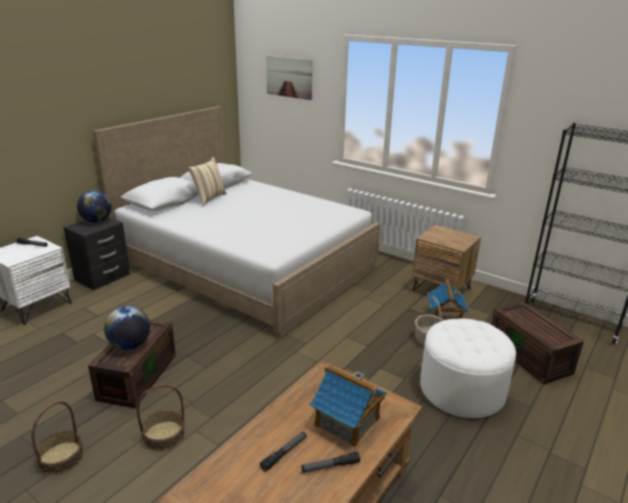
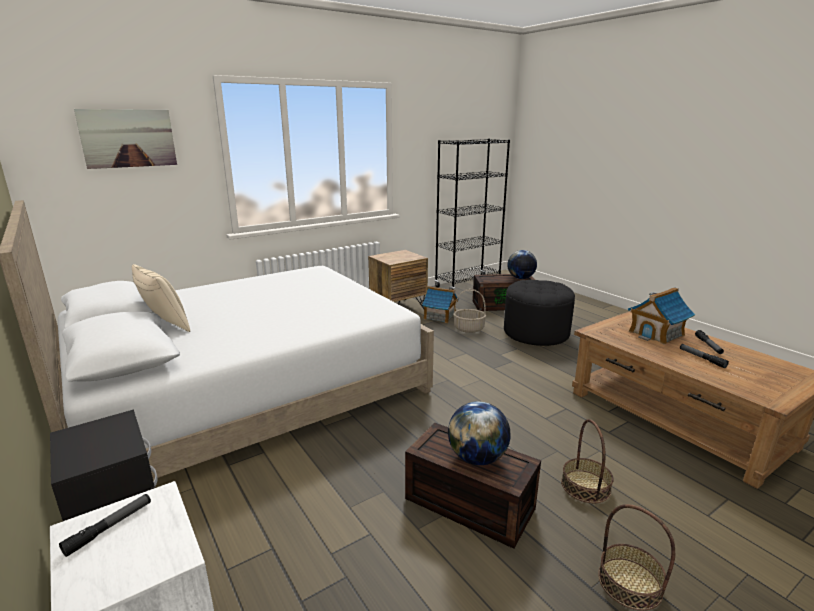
camera: 70 degrees left, 5 degrees down
(96, 221) = (84, 437): globe -> globe (520, 278)
(462, 390) = (536, 333): white ottoman -> black ottoman

